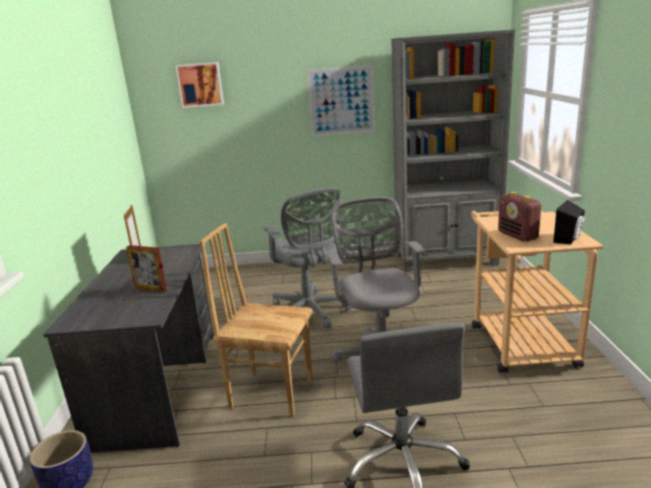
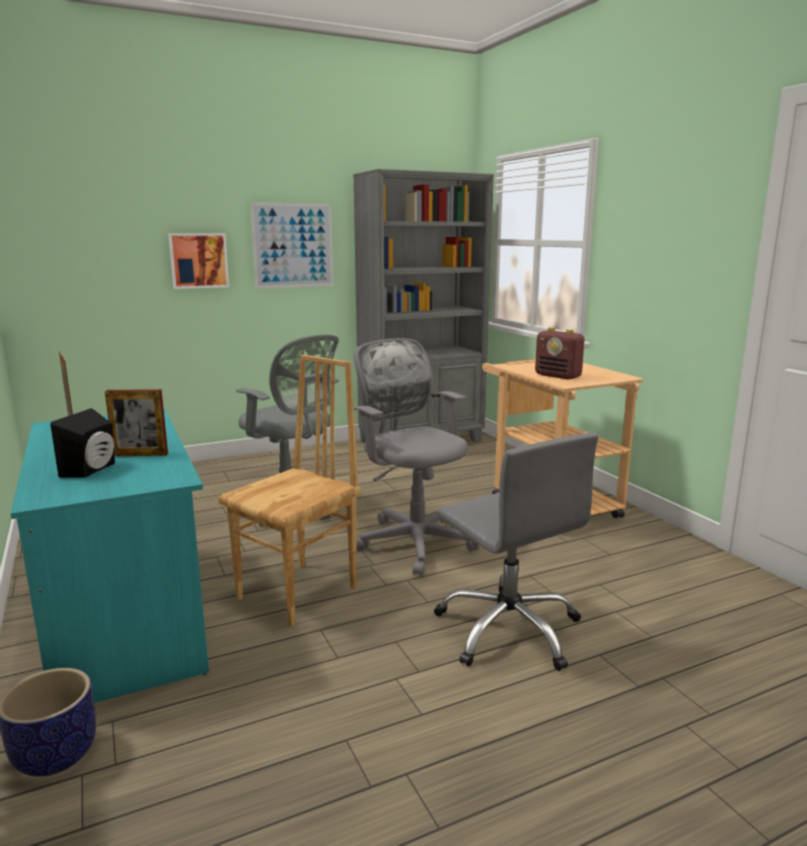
camera: 25 degrees left, 5 degrees down
(159, 386) = (125, 614): grey desk -> turquoise desk
(200, 84) = (100, 209): picture -> picture (198, 260)
(271, 392) = (299, 593): brown chair -> brown chair turned 135 degrees clockwise
(569, 239) = (609, 376): black speaker -> black speaker (93, 470)

